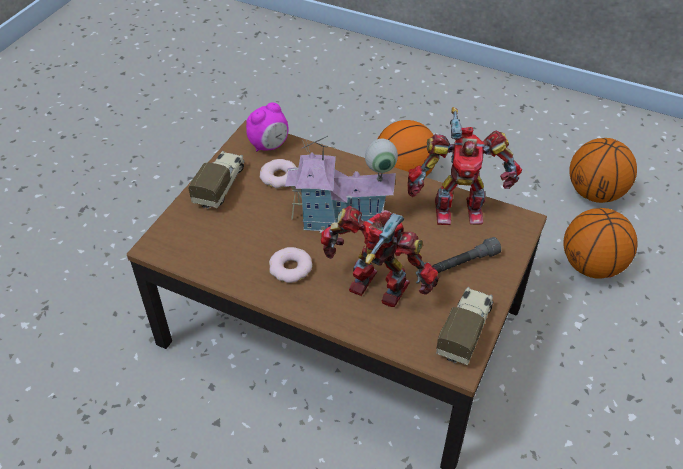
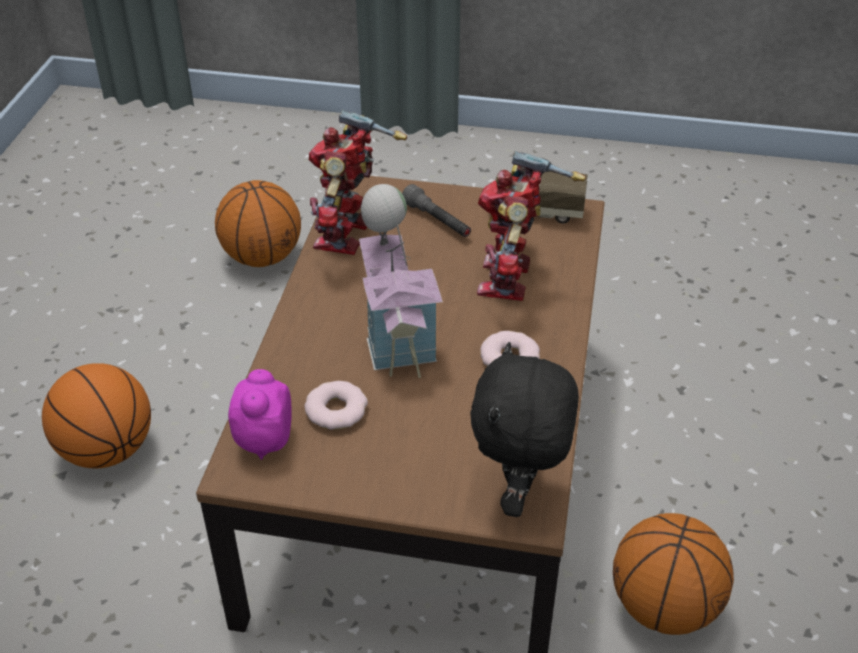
camera: 105 degrees left, 5 degrees down
(173, 243) = (519, 494): none -> black plush toy
(220, 186) = (377, 475): toy truck -> none
(269, 146) = (263, 440): alarm clock -> alarm clock turned 120 degrees counterclockwise
(457, 208) = (348, 235): toy robot -> toy robot turned 150 degrees counterclockwise
(594, 193) = (131, 258): basketball -> basketball (664, 607)

